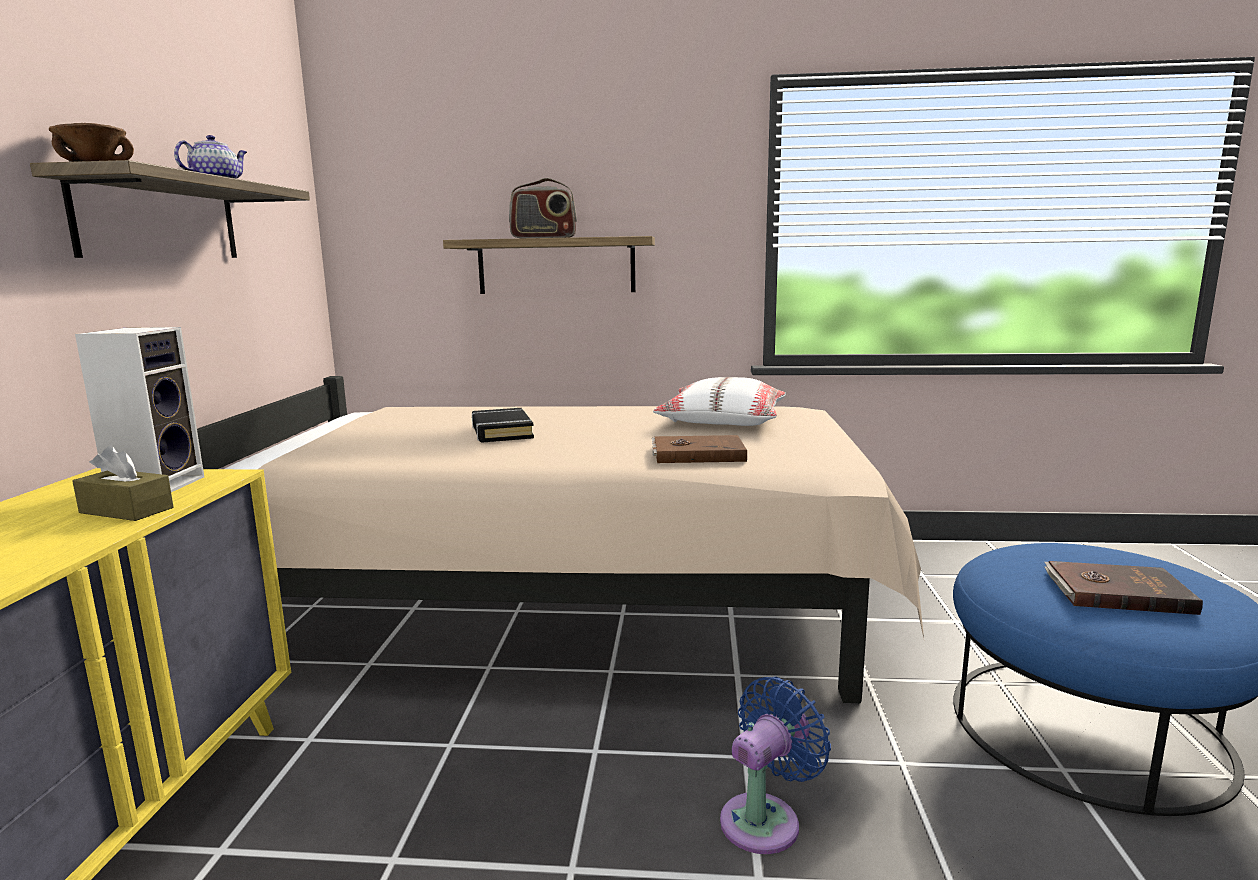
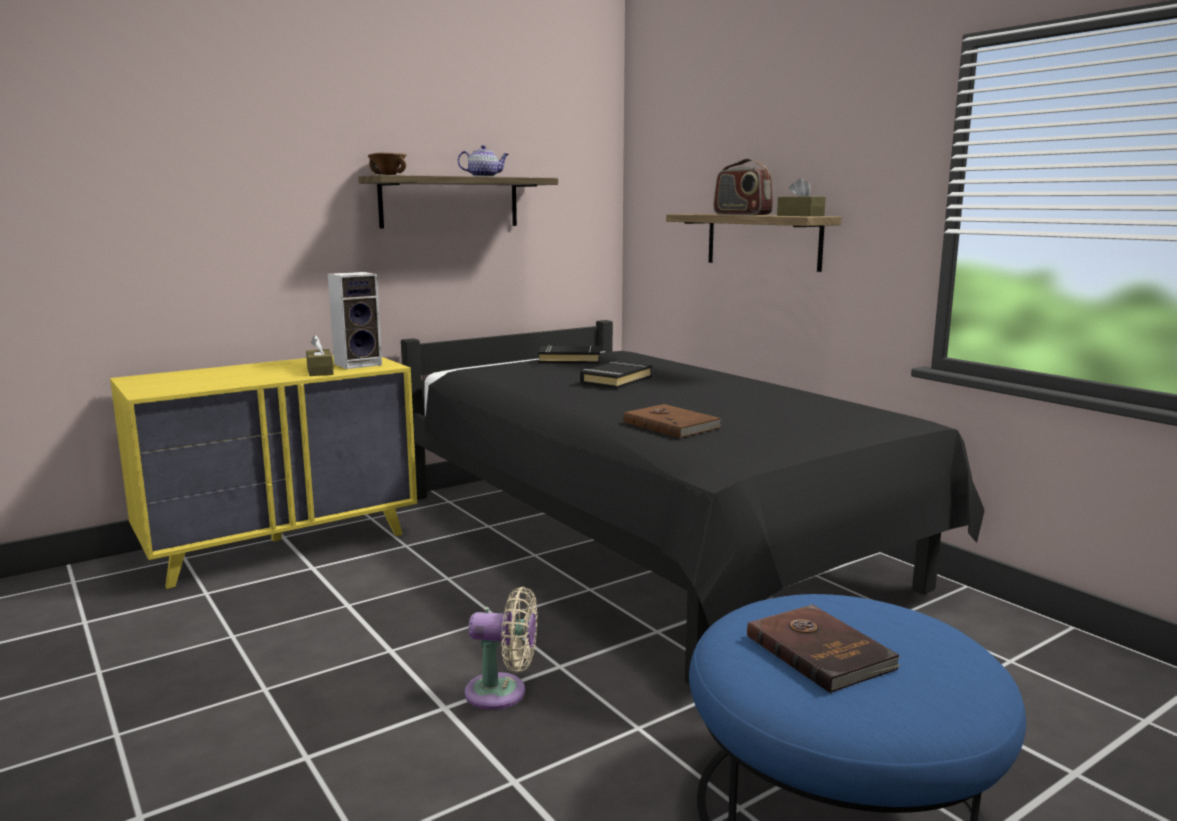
camera: 50 degrees right, 0 degrees up
(374, 425) = (569, 360): none -> black book
(568, 604) = (650, 544): beige bed -> black bed
(623, 236) = (800, 215): none -> brown tissue box
(722, 420) = (792, 410): white pillow -> none
(765, 819) = (502, 693): blue fan -> beige fan

